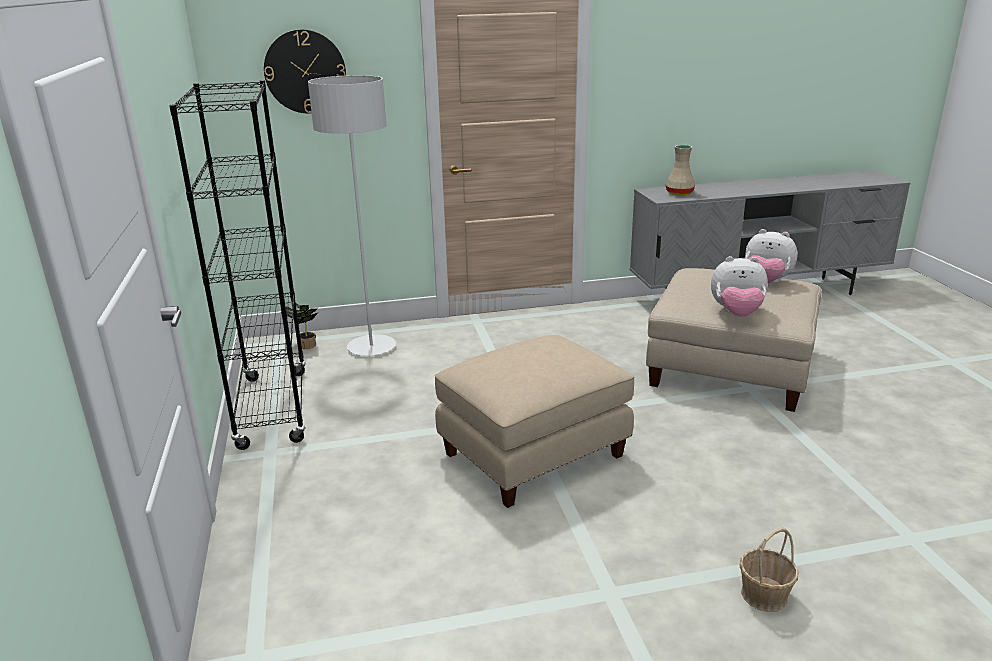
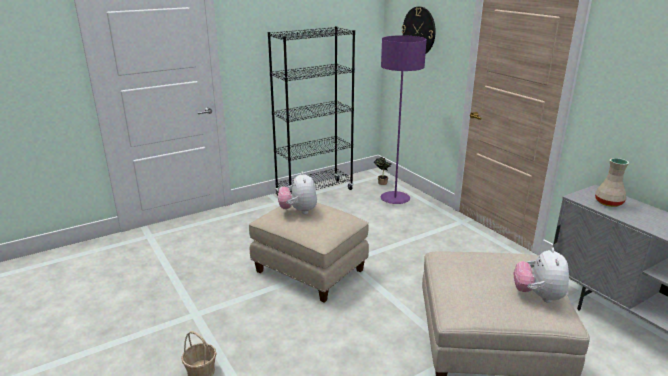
camera: 70 degrees right, 0 degrees up
(371, 347) = (395, 199): grey floor lamp -> purple floor lamp
(736, 314) = (450, 284): plush toy -> plush toy (298, 211)

